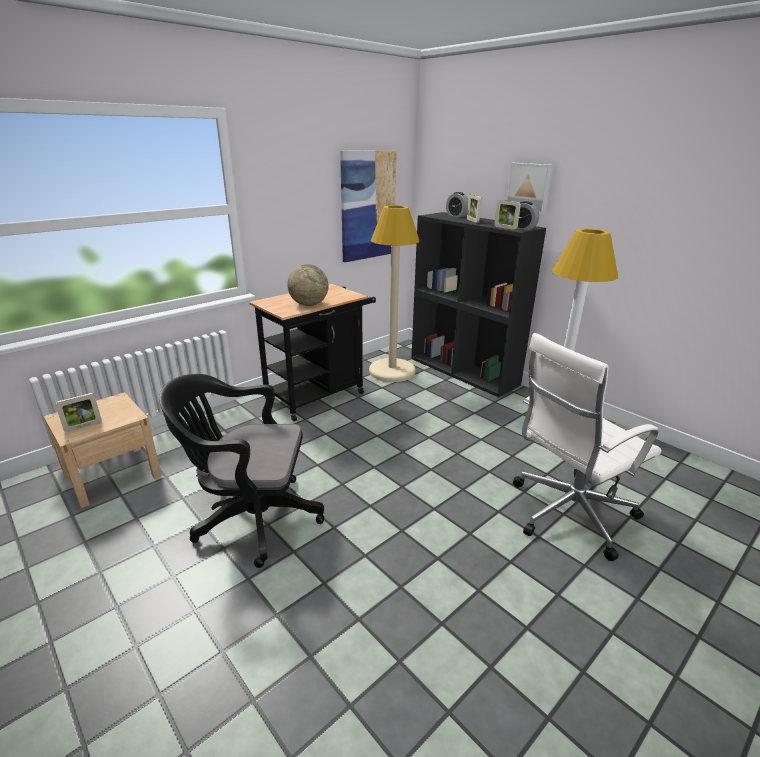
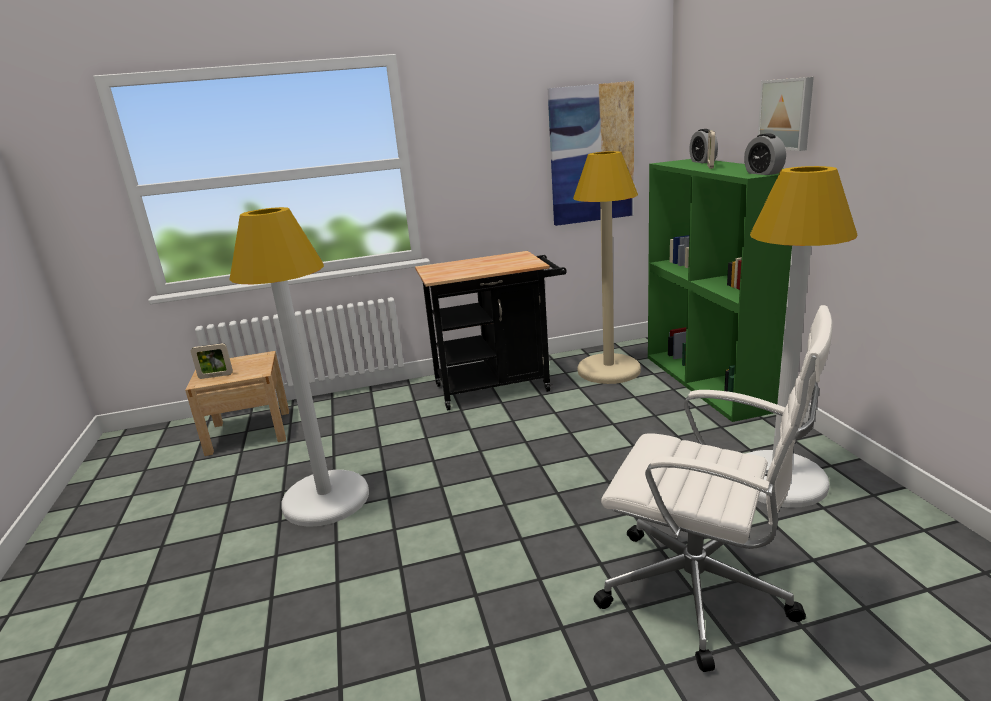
camera: 30 degrees right, 5 degrees down
(251, 518) = (326, 499): black office chair -> white floor lamp
(309, 304) = (470, 271): globe -> none
(464, 371) = (710, 382): black bookcase -> green bookcase
(505, 228) = (737, 173): picture frame -> none
(568, 513) = (701, 593): white office chair -> white office chair turned 150 degrees counterclockwise

